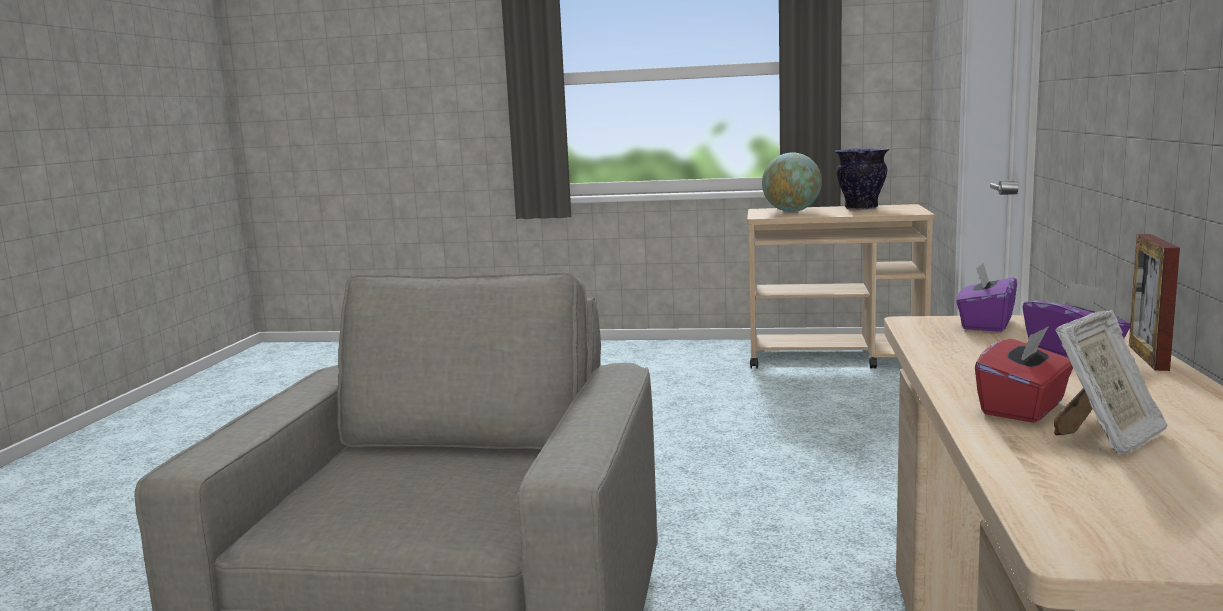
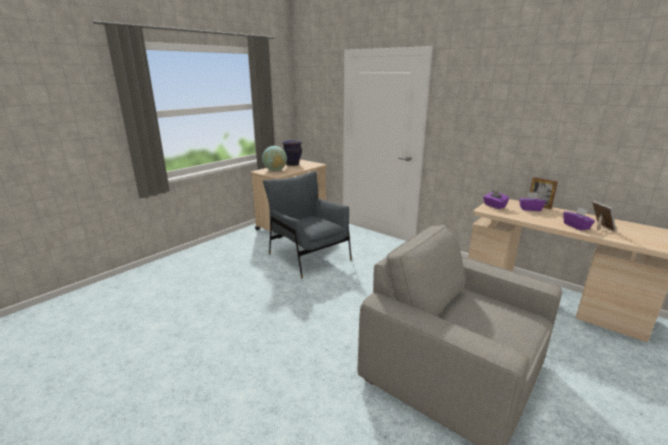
camera: 60 degrees left, 10 degrees up
(722, 406) = (309, 257): none -> grey armchair
(1024, 408) = (576, 226): red tissue box -> purple tissue box

